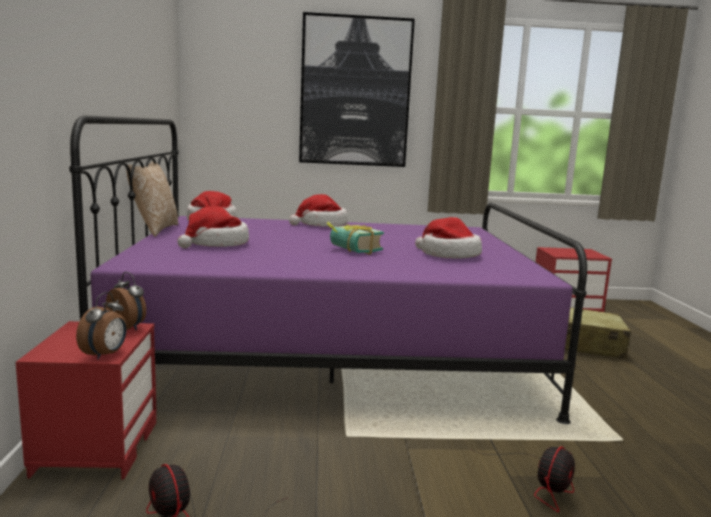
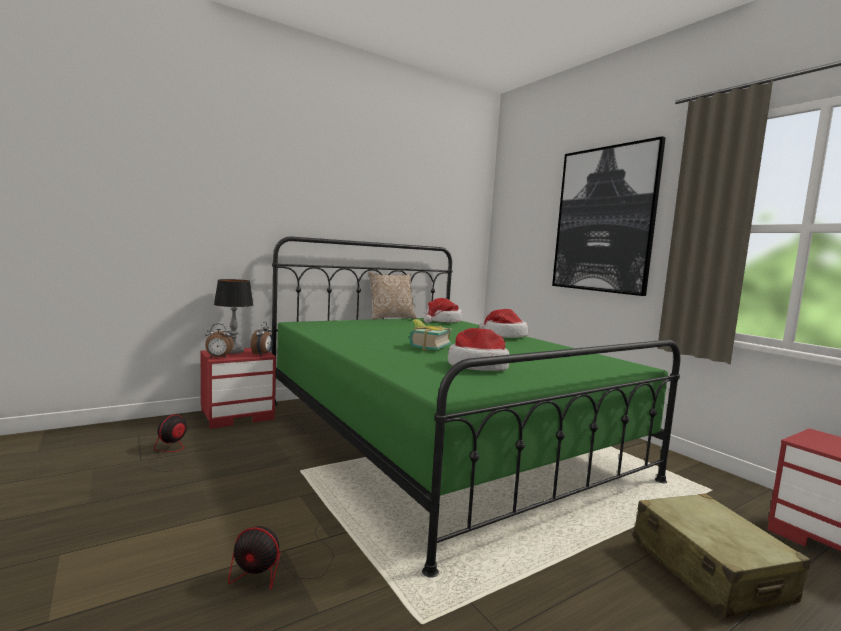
camera: 60 degrees right, 5 degrees down
(72, 341) = (233, 351): none -> table lamp
(216, 244) = (378, 327): hat -> none
(330, 351) = (438, 437): purple bed -> green bed

